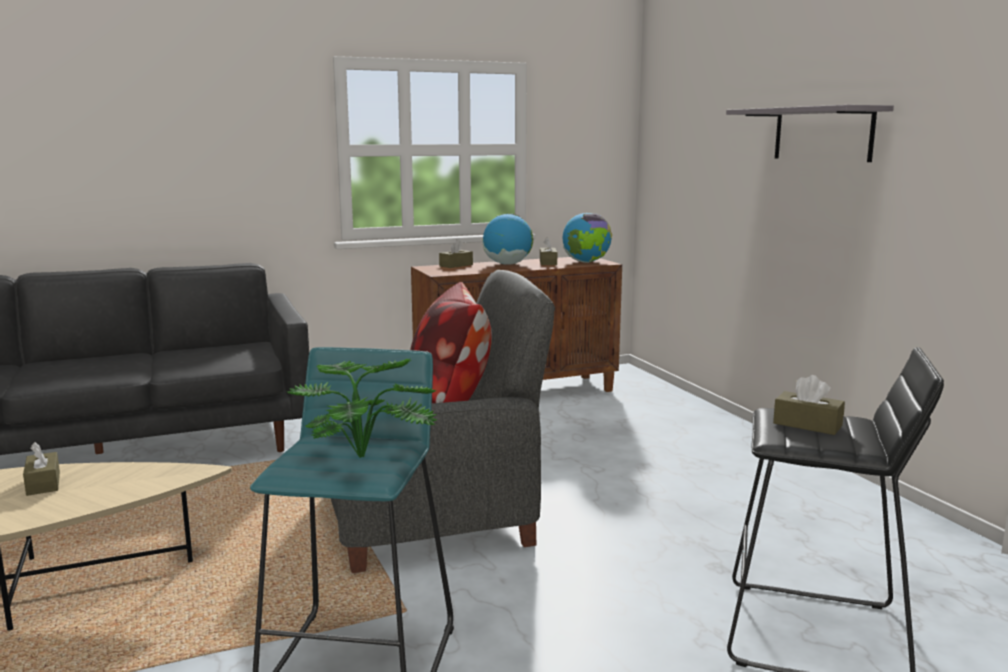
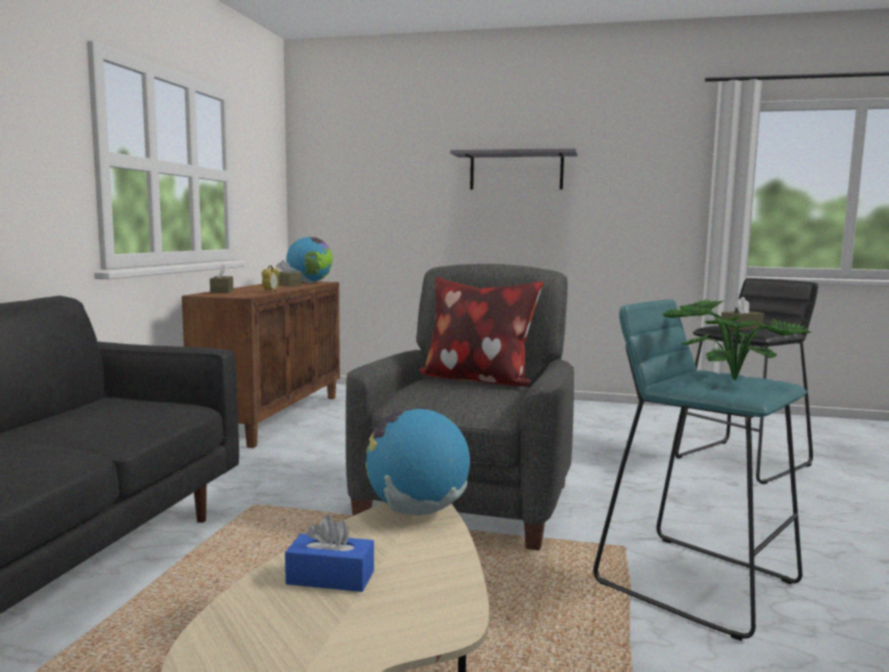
camera: 55 degrees left, 5 degrees down
(43, 483) = (330, 578): brown tissue box -> blue tissue box
(484, 271) = (270, 292): none -> alarm clock
(507, 264) = (260, 288): globe -> globe (417, 511)

